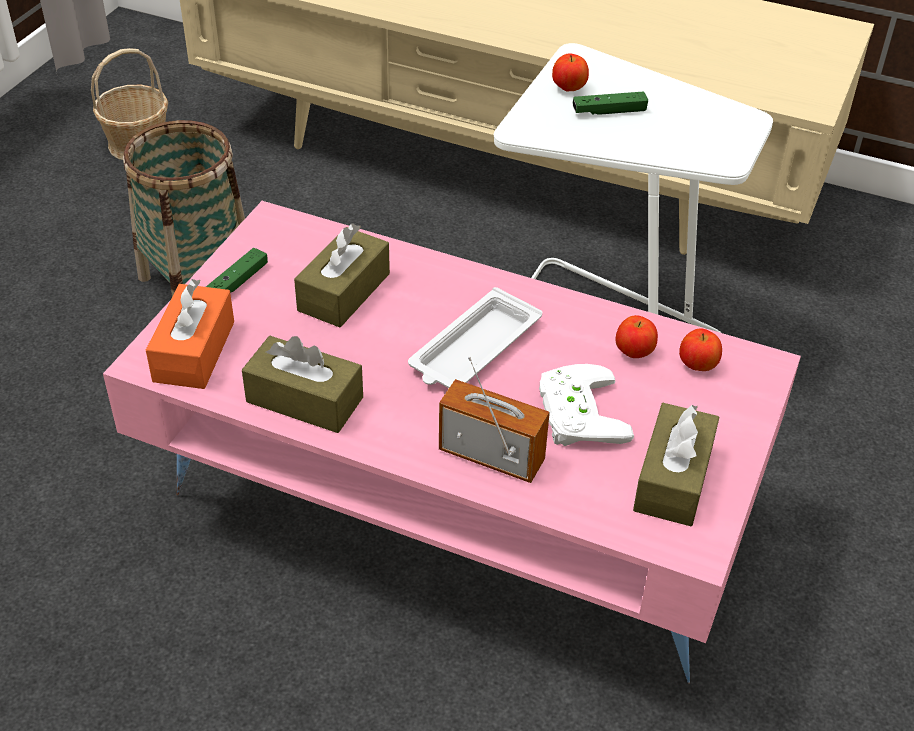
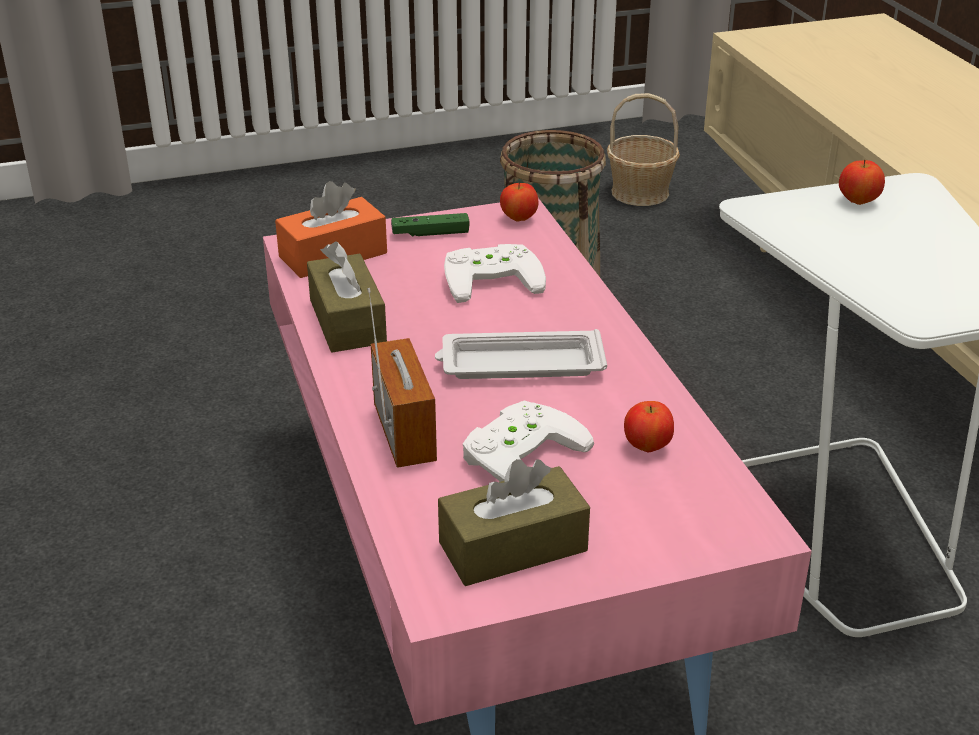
camera: 50 degrees right, 10 degrees down
(344, 292) = (491, 277): brown tissue box -> white game controller
(609, 111) = (866, 232): green game controller -> none
(697, 366) = (688, 491): apple -> apple (518, 219)

